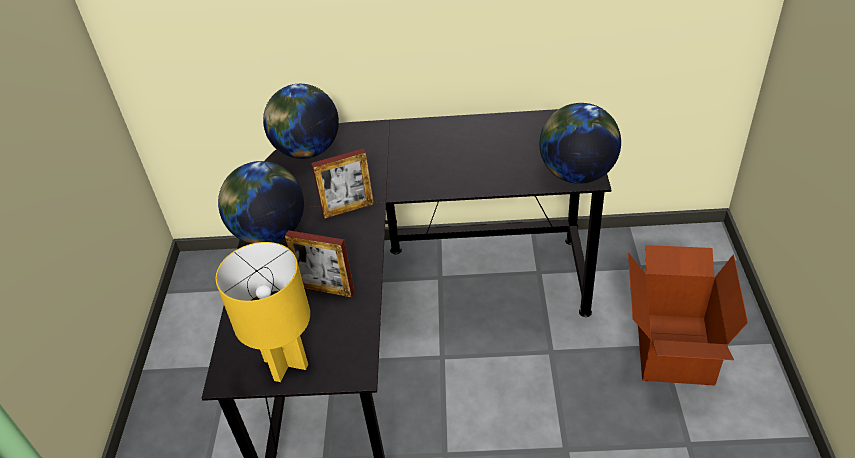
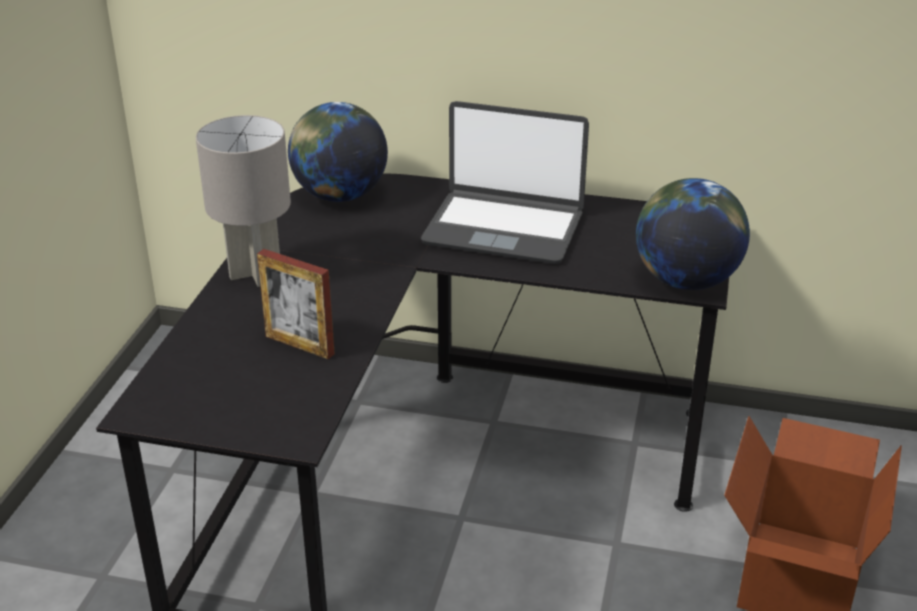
camera: 10 degrees right, 10 degrees down
(269, 233) = (254, 273): globe -> grey table lamp
(286, 362) = (215, 411): yellow table lamp -> none
(348, 209) = (365, 266): picture frame -> none
(435, 155) = (504, 228): none -> laptop

